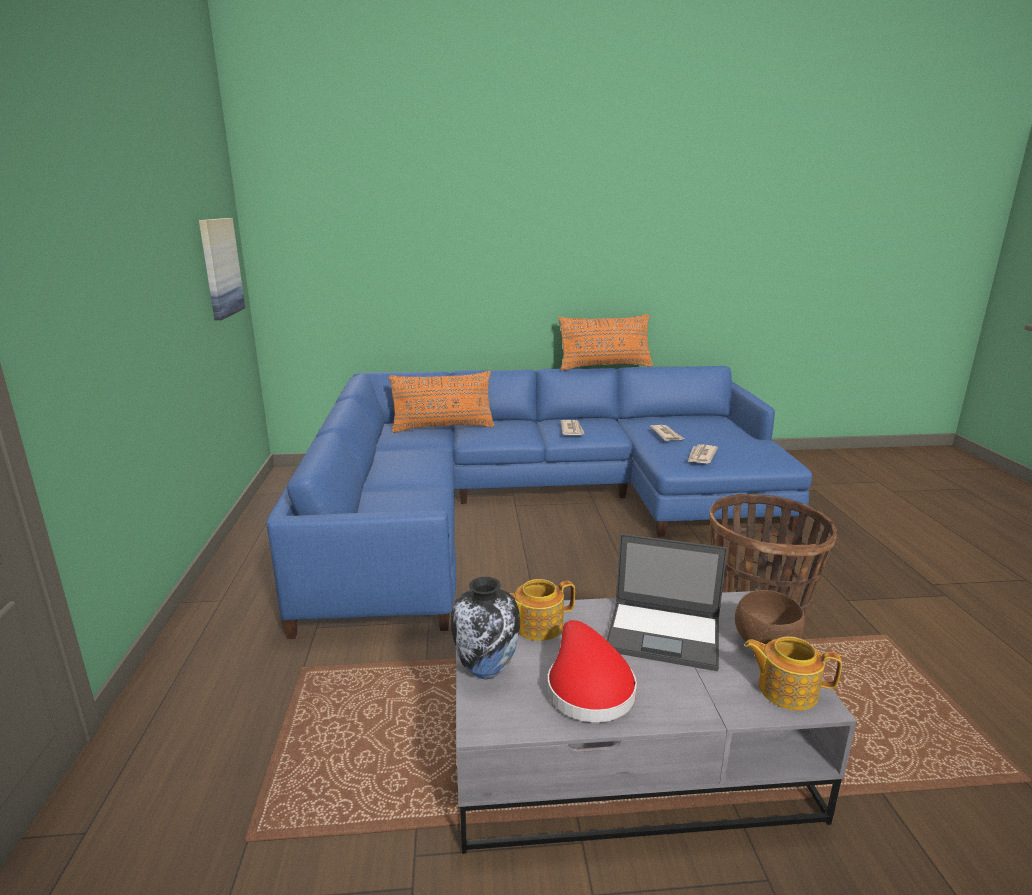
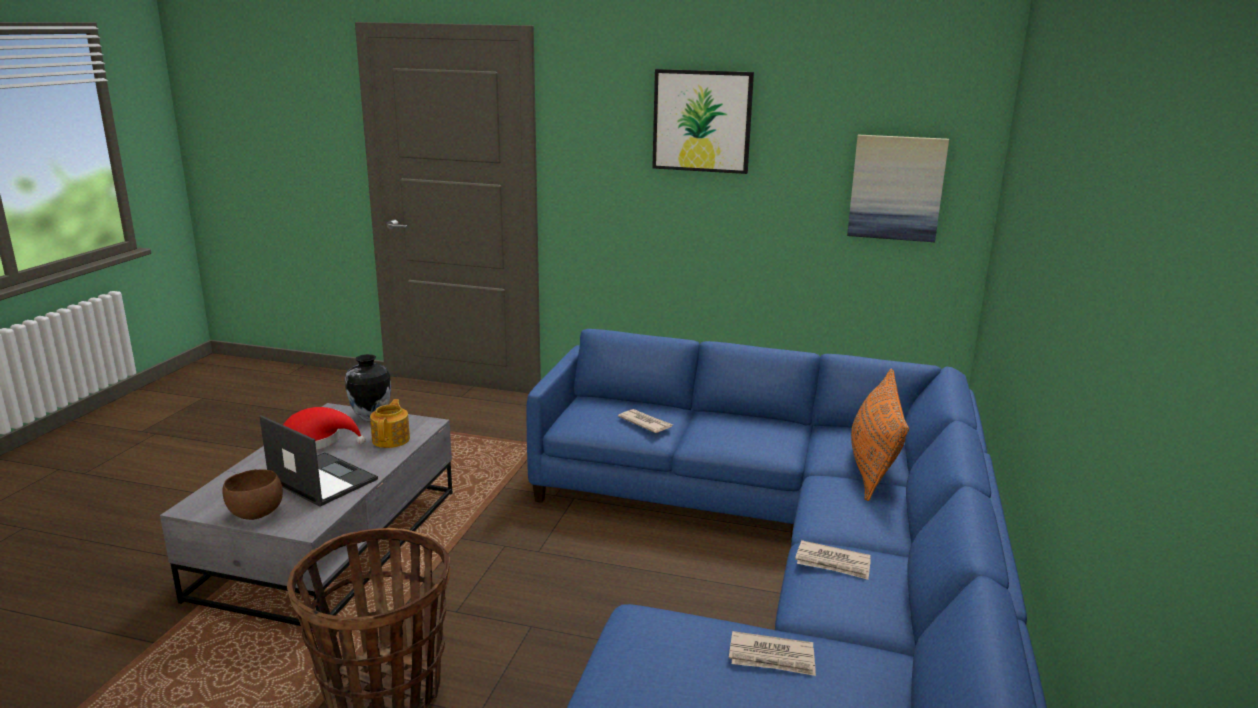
camera: 110 degrees right, 0 degrees up
(124, 217) = (702, 121): none -> picture
(605, 367) = (993, 560): orange pillow -> none
(665, 634) = (321, 479): laptop -> laptop turned 90 degrees clockwise
(701, 456) = (648, 655): newspaper -> newspaper (645, 423)
(786, 689) = (215, 502): teapot -> none

